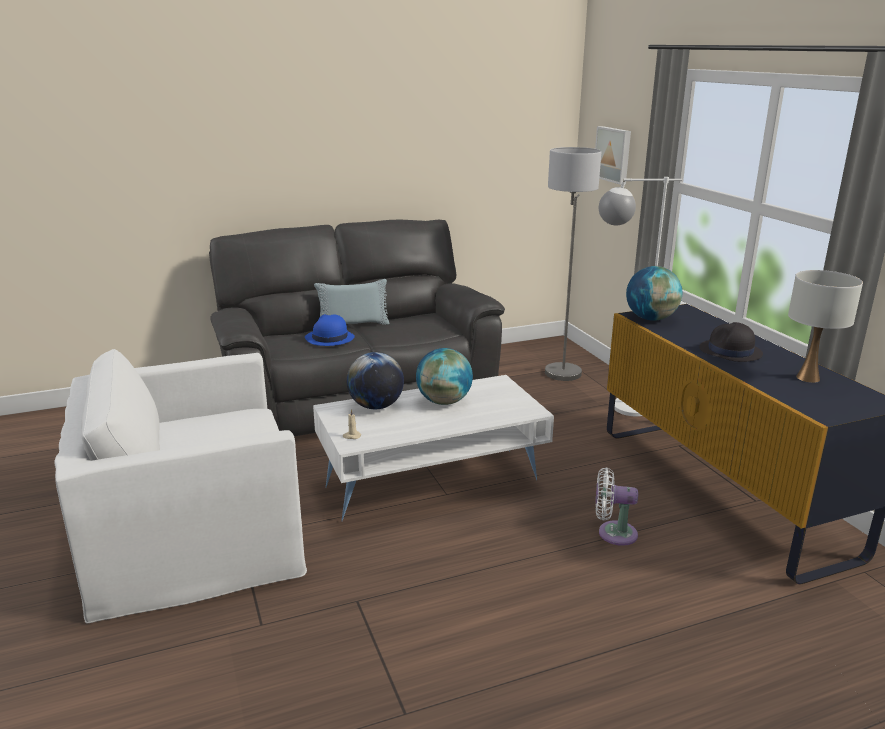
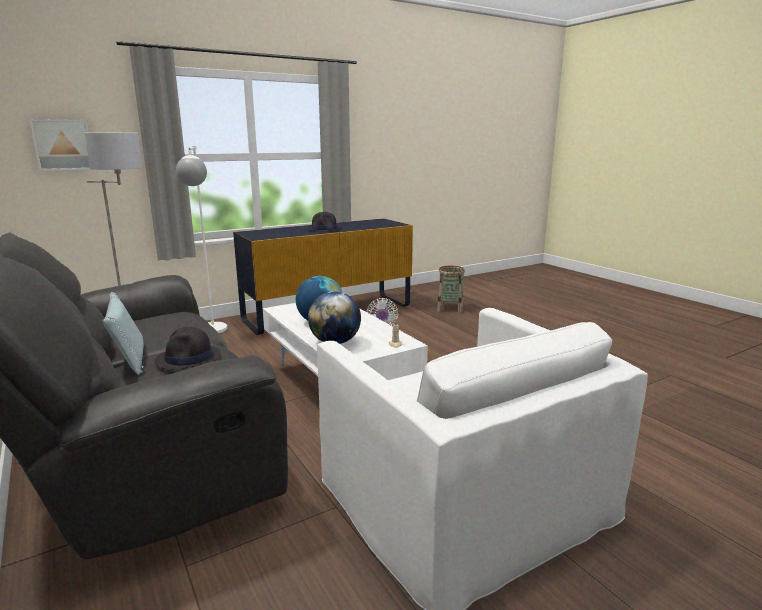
camera: 100 degrees left, 5 degrees down
(329, 338) = (188, 358): blue hat -> black hat
(651, 319) = (265, 236): globe -> none
(803, 648) = (450, 308): none -> basket
(808, 378) = (357, 223): white table lamp -> none

